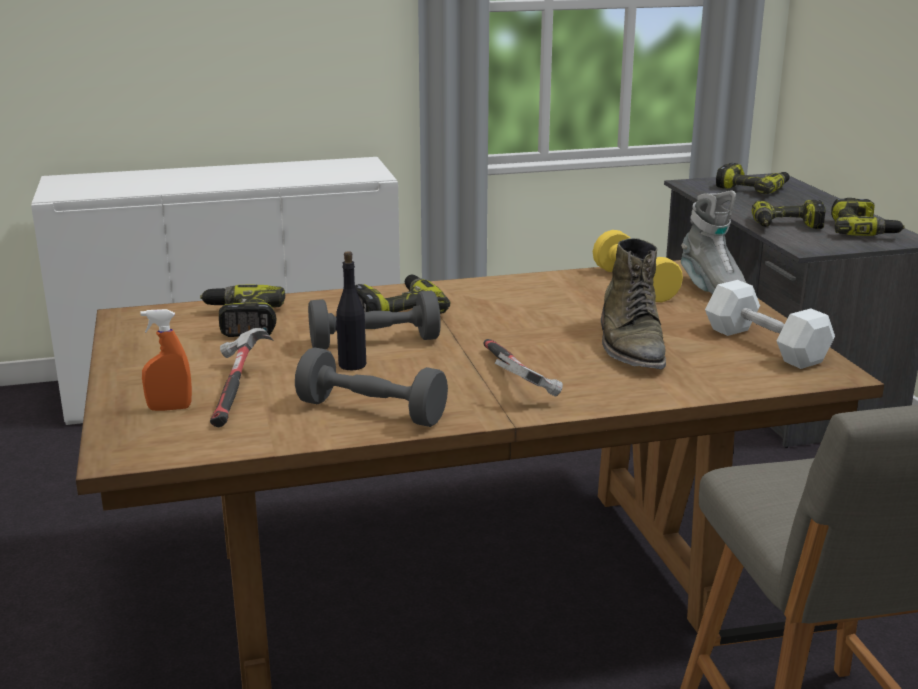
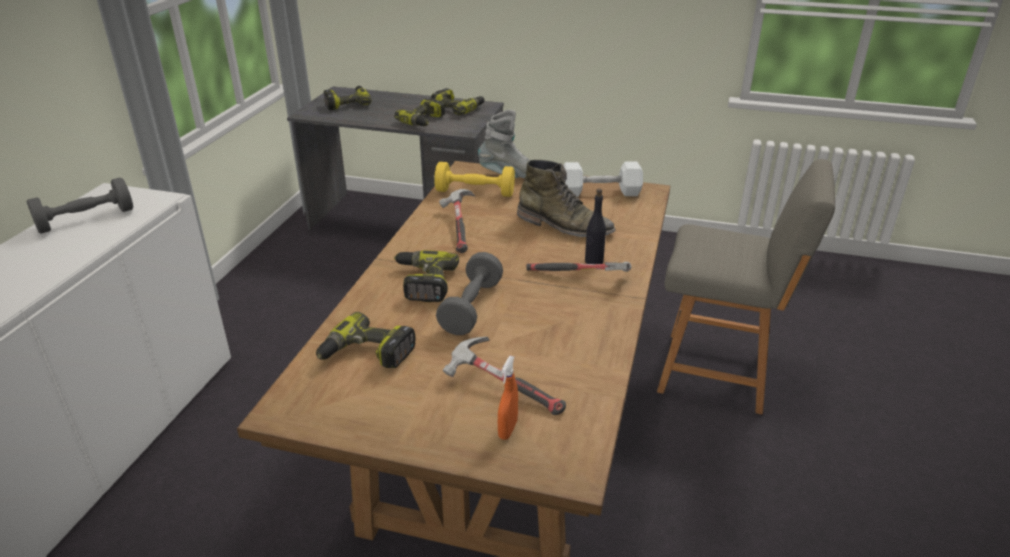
camera: 60 degrees left, 10 degrees up
(352, 365) = (502, 328): black bottle -> black bottle (593, 262)
(371, 411) = (585, 341): grey dumbbell -> grey dumbbell (86, 220)
(535, 298) = (459, 228): none -> hammer

